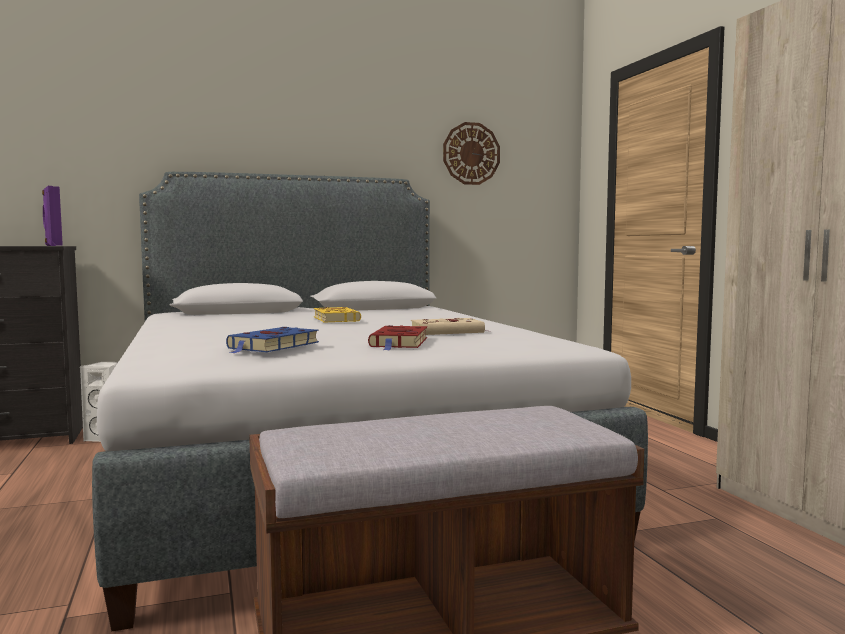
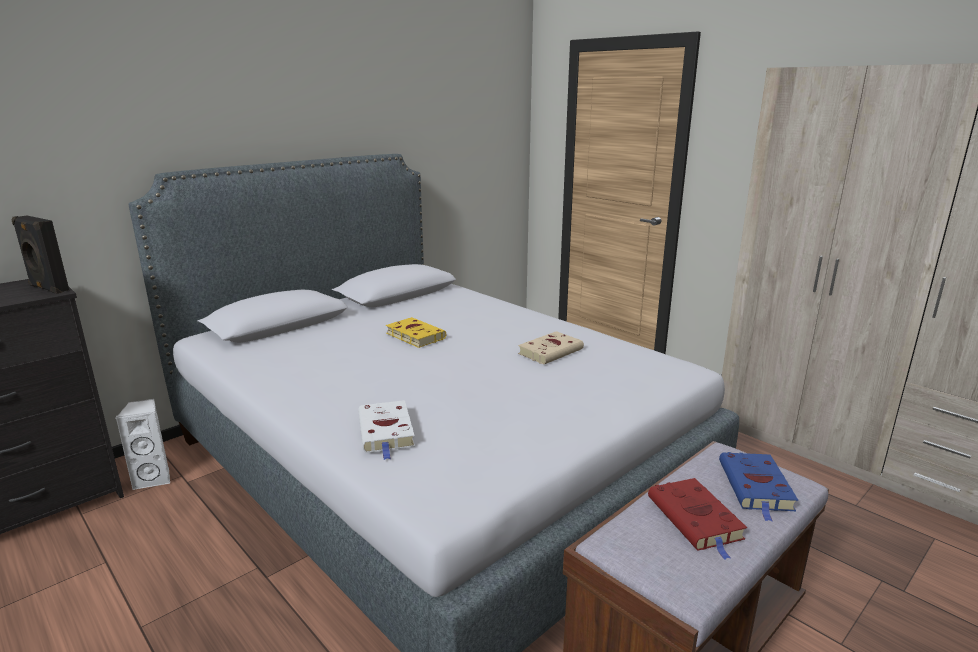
camera: 25 degrees left, 15 degrees up
(52, 245) = (48, 288): purple speaker -> black speaker
(193, 343) = (386, 432): none -> white book
(272, 346) = (478, 427): blue book -> blue book (756, 488)
(399, 343) = (552, 388): red book -> red book (696, 520)
(471, 153) = (447, 118): wall clock -> none

